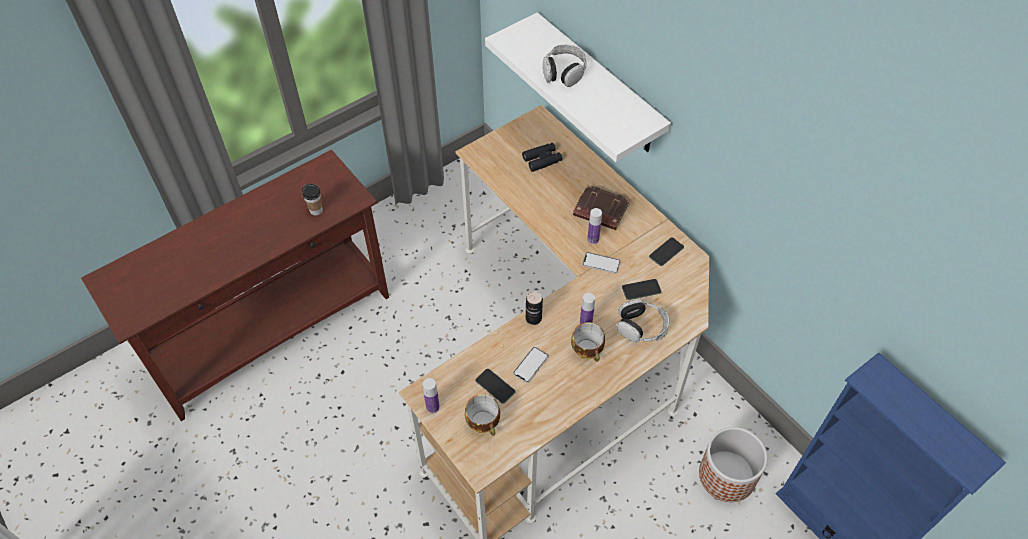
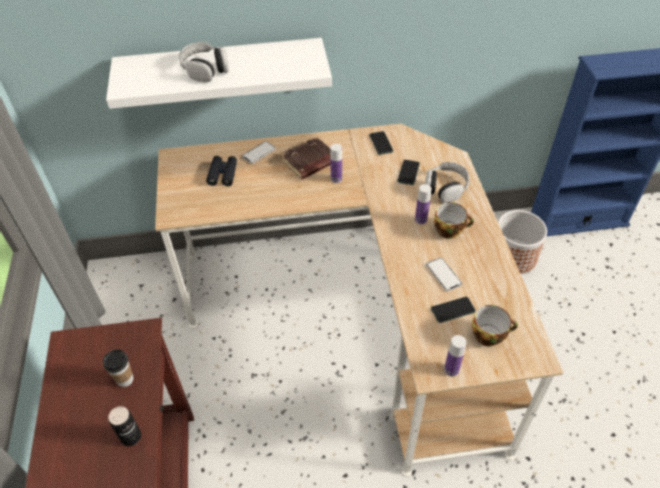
camera: 60 degrees left, 5 degrees down
(533, 318) = (394, 252): can -> can (131, 437)
(601, 263) = (365, 184): phone -> phone (259, 153)

